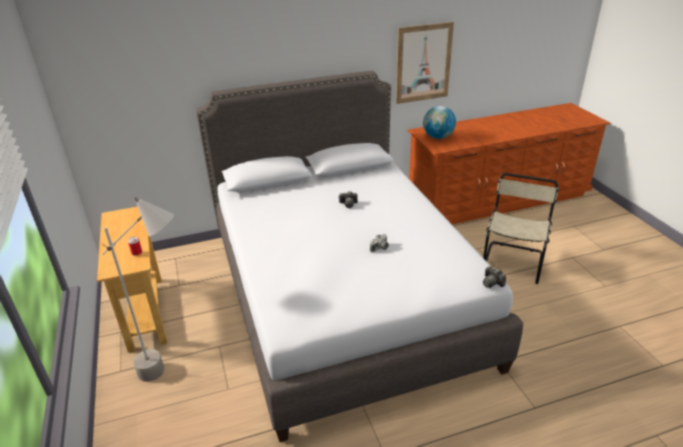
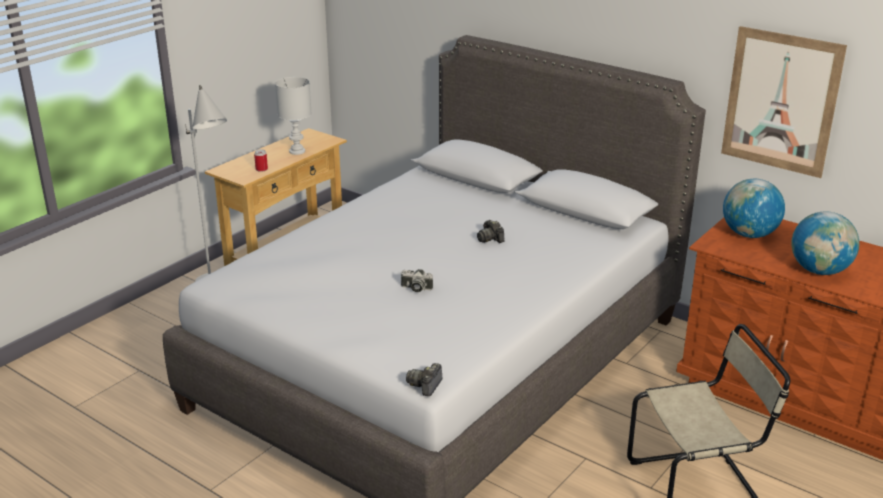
camera: 55 degrees right, 5 degrees down
(132, 229) = (297, 151): none -> white table lamp
(486, 137) = (819, 271): none -> globe

